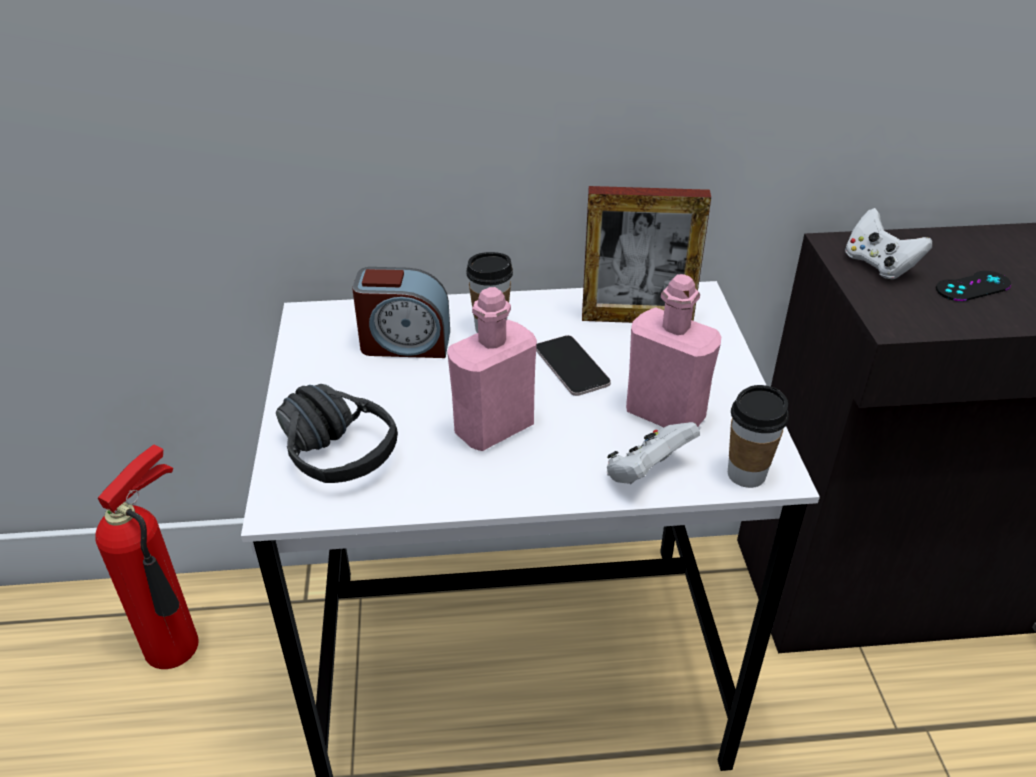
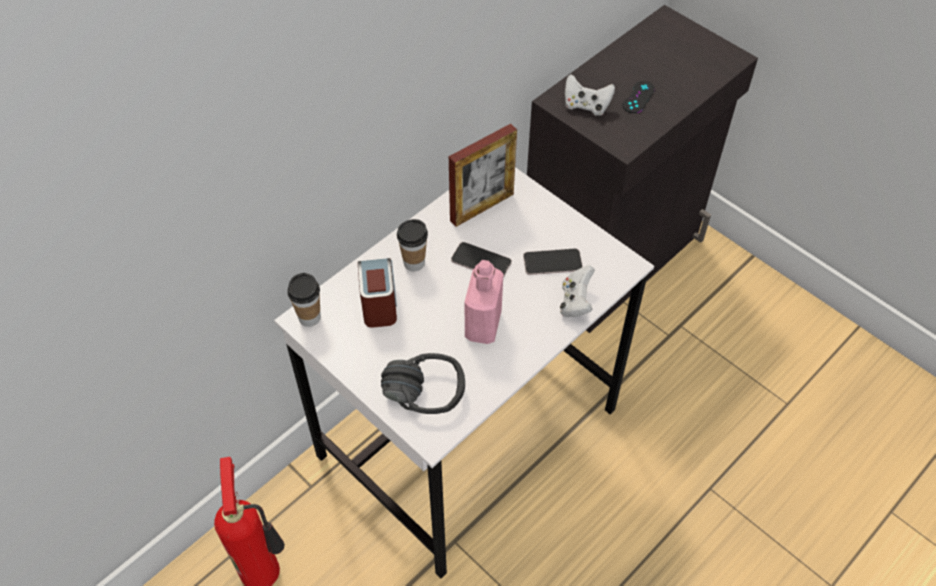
camera: 40 degrees left, 15 degrees up
(405, 343) = (379, 303): alarm clock -> alarm clock turned 60 degrees counterclockwise
(665, 414) = (552, 262): pink bottle -> phone
(746, 474) = (616, 274): cup -> cup (309, 317)

